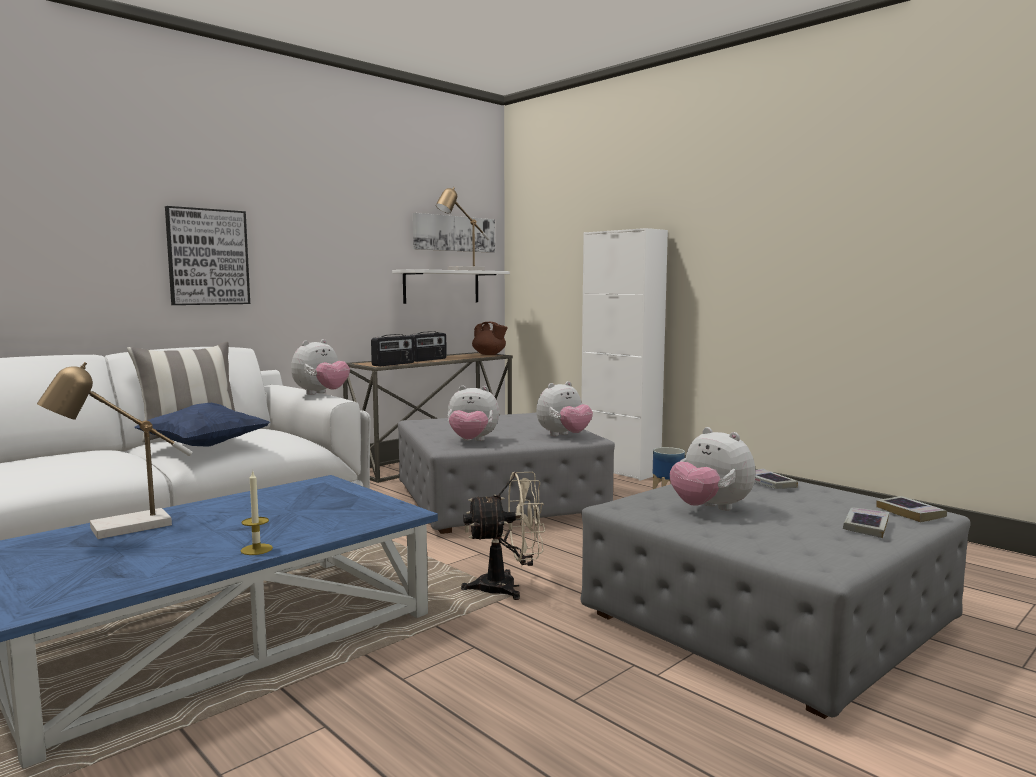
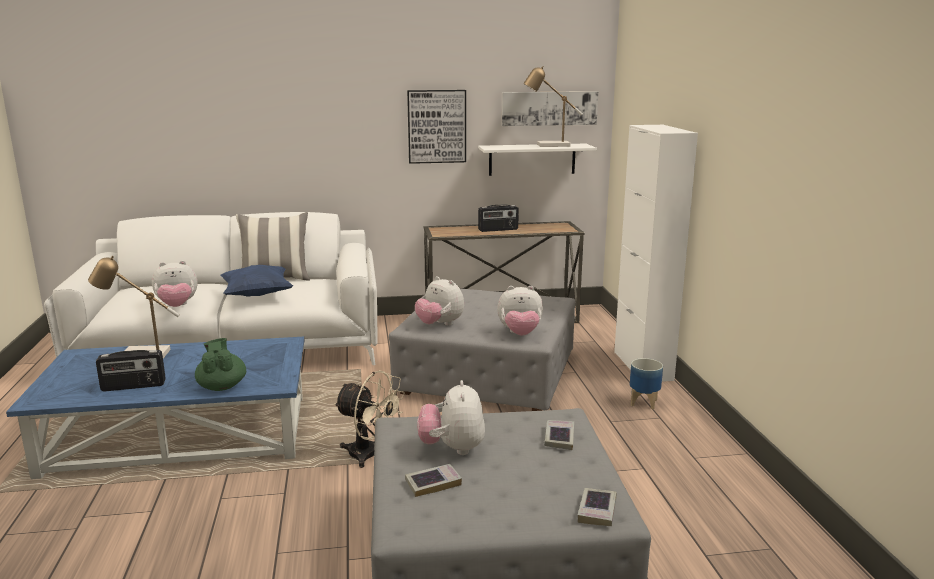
camera: 35 degrees right, 10 degrees up
(208, 257) = (312, 141): picture -> picture (436, 126)
(256, 549) = (165, 392): candle -> none
(321, 394) = (356, 262): plush toy -> plush toy (177, 306)
(329, 528) = (222, 386): none -> green teapot
(393, 364) = (455, 234): radio -> radio (133, 386)
(489, 354) = (566, 228): brown teapot -> none
(865, 527) = (524, 509): book -> book (433, 483)

